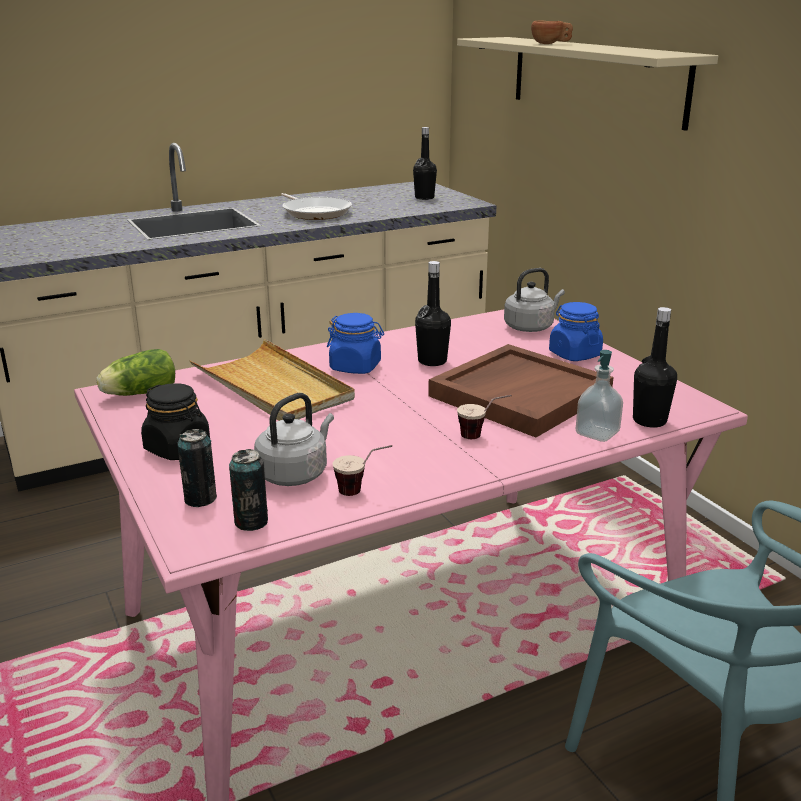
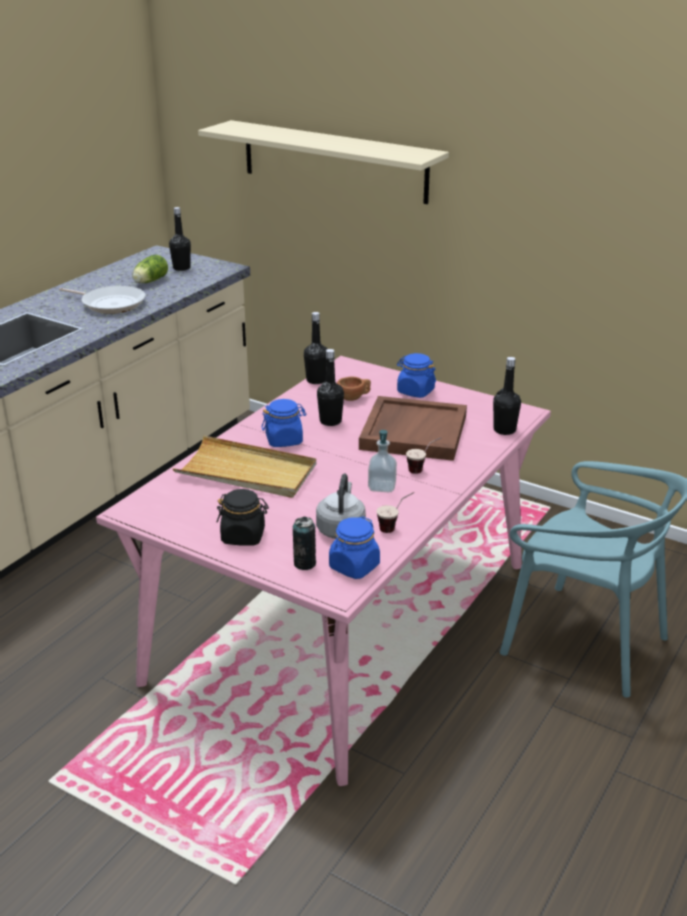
camera: 30 degrees left, 5 degrees up
(138, 393) = (155, 505): lettuce -> lettuce (149, 281)
(251, 522) = (354, 567): can -> blue jar
(467, 320) = (316, 380): none -> black bottle
(531, 327) = (365, 375): grey kettle -> none
(551, 44) = (300, 139): brown cup -> brown cup (354, 398)
(597, 433) = (484, 447): soap dispenser -> soap dispenser (382, 486)

